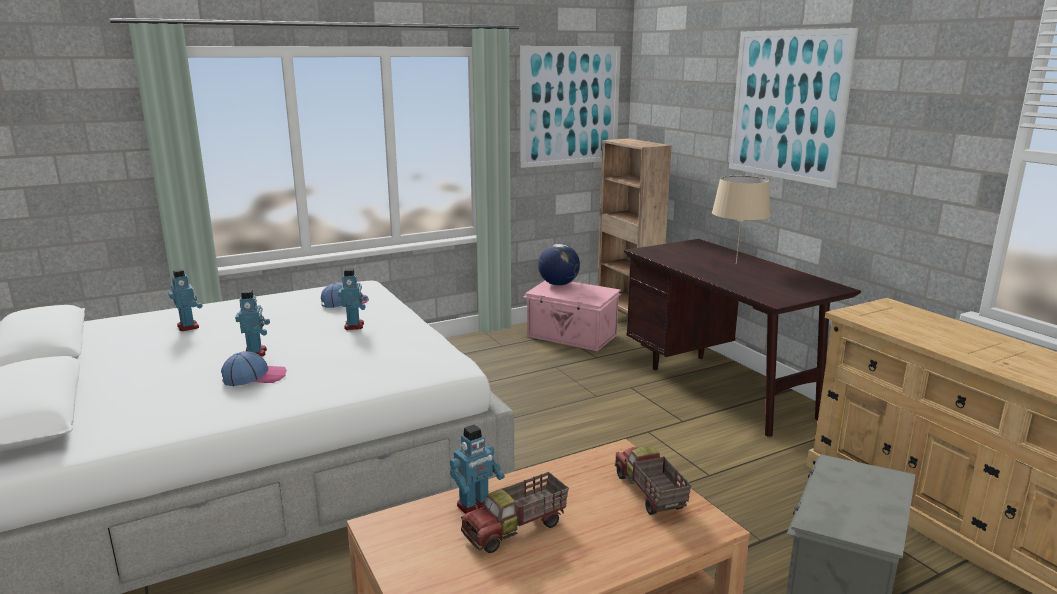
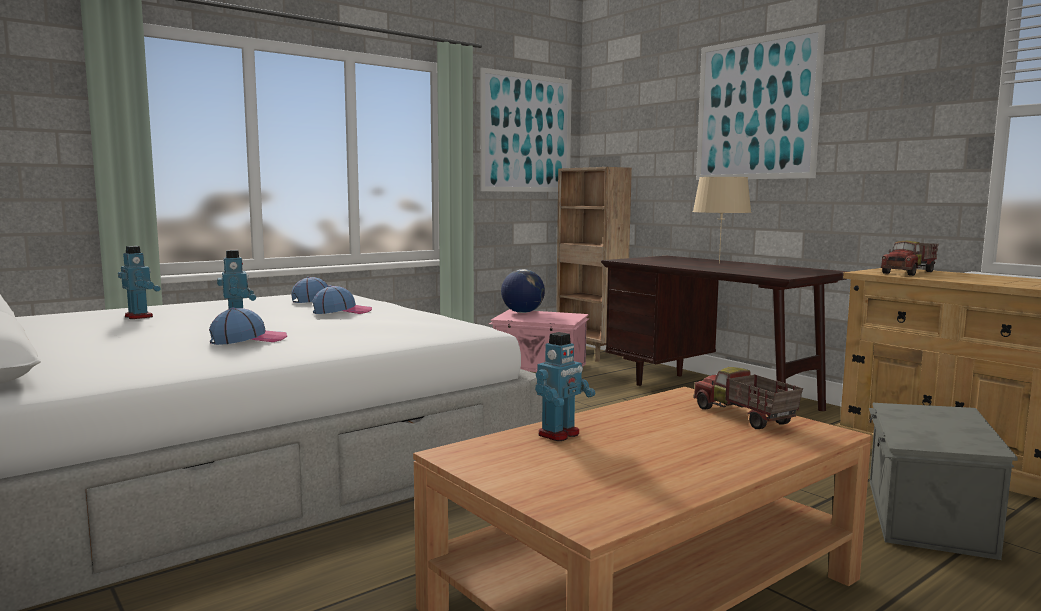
camera: 10 degrees left, 10 degrees down
(354, 326) = (342, 311): toy robot -> cap
(516, 529) = (621, 447): toy truck -> toy truck (909, 272)

